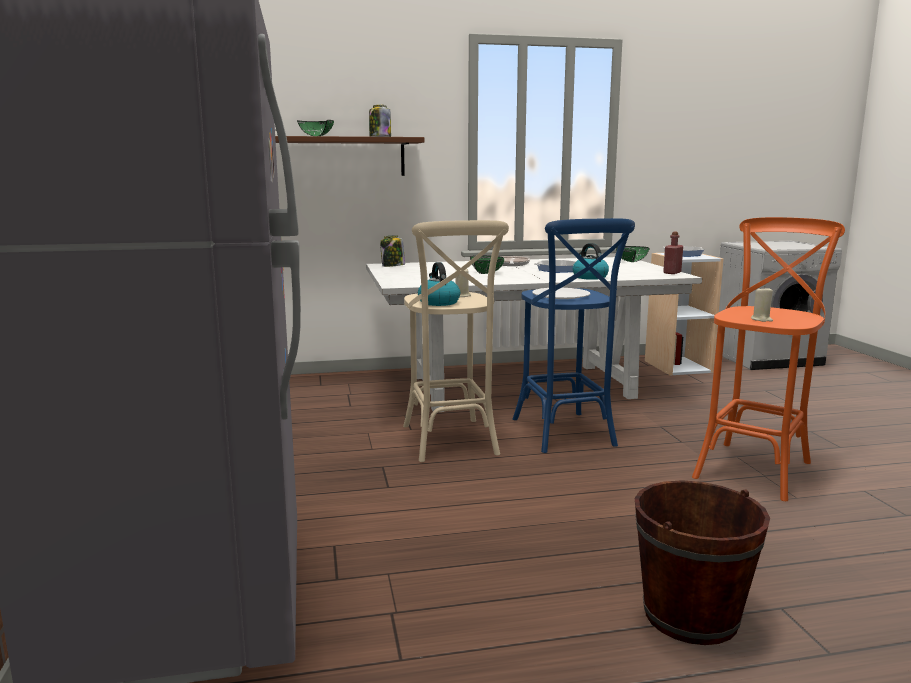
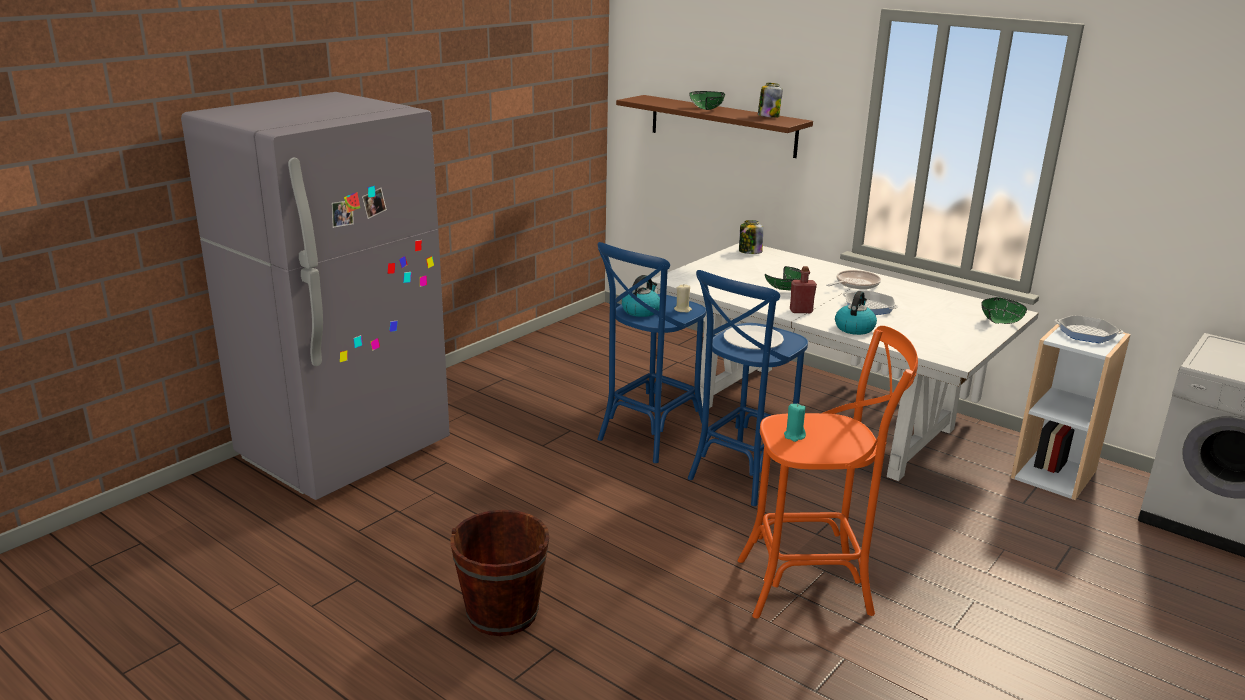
camera: 50 degrees right, 10 degrees up
(450, 442) = (649, 436): beige stool -> blue stool
(672, 273) = (966, 354): red bottle -> red bottle (801, 311)
(761, 319) = (794, 436): beige candle -> turquoise candle

